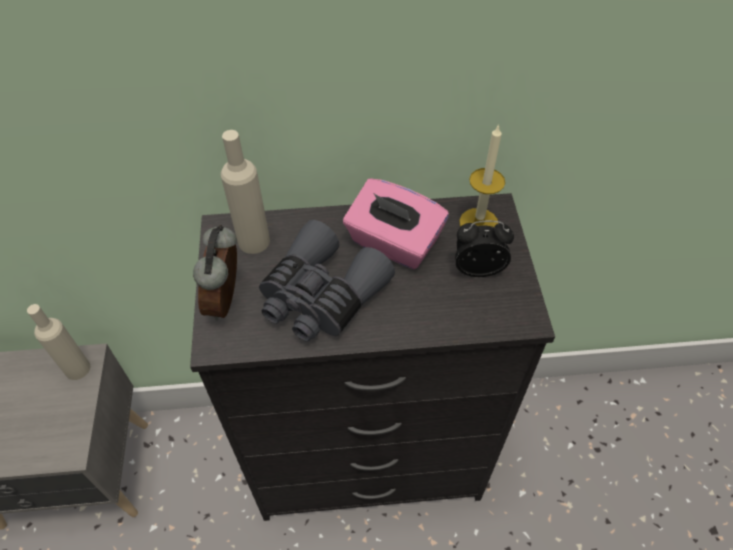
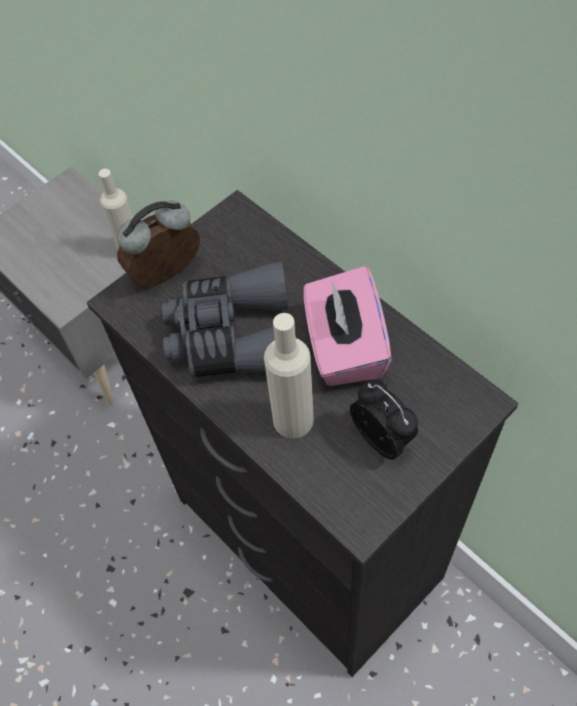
camera: 55 degrees right, 5 degrees up
(254, 241) = (244, 245): beige bottle -> beige bottle (293, 420)
(478, 223) = (444, 400): candle -> none

